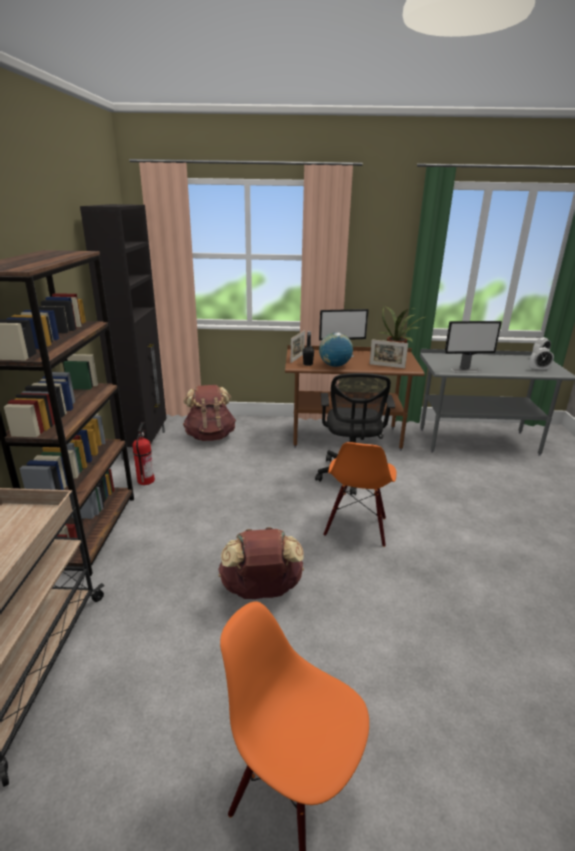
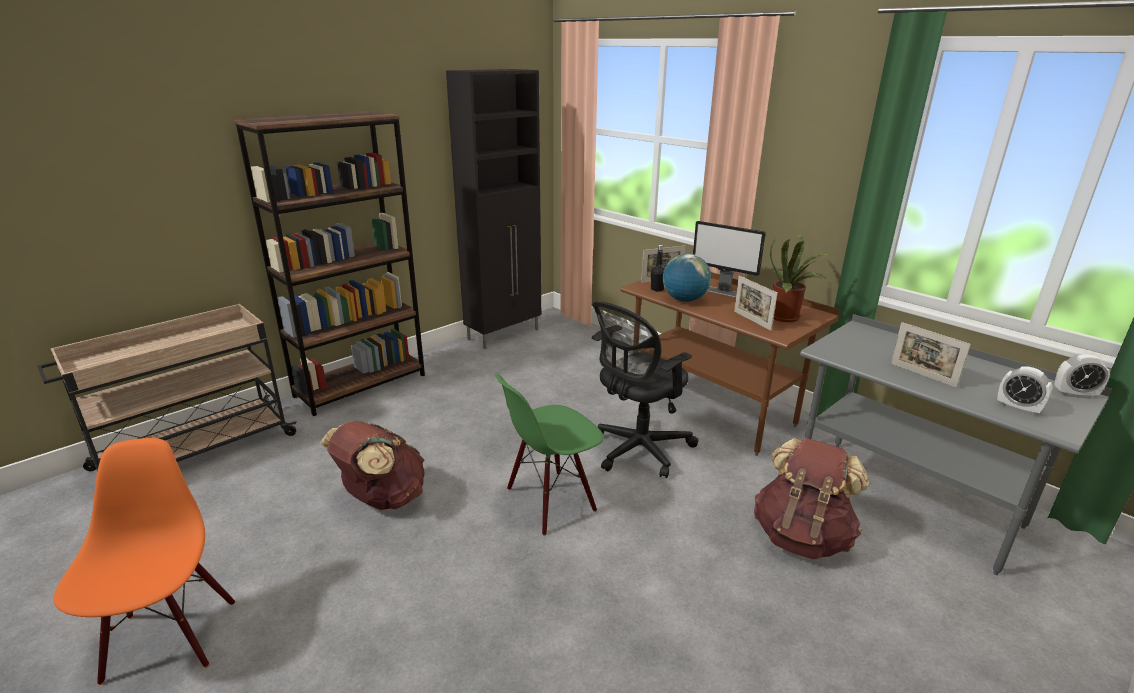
camera: 45 degrees right, 0 degrees up
(145, 480) = (456, 364): fire extinguisher -> none
(210, 436) = (569, 349): brown backpack -> brown backpack (801, 536)
(356, 527) = (550, 501): orange chair -> green chair
(466, 370) = (863, 363): monitor -> none
(491, 368) = (922, 375): none -> picture frame

